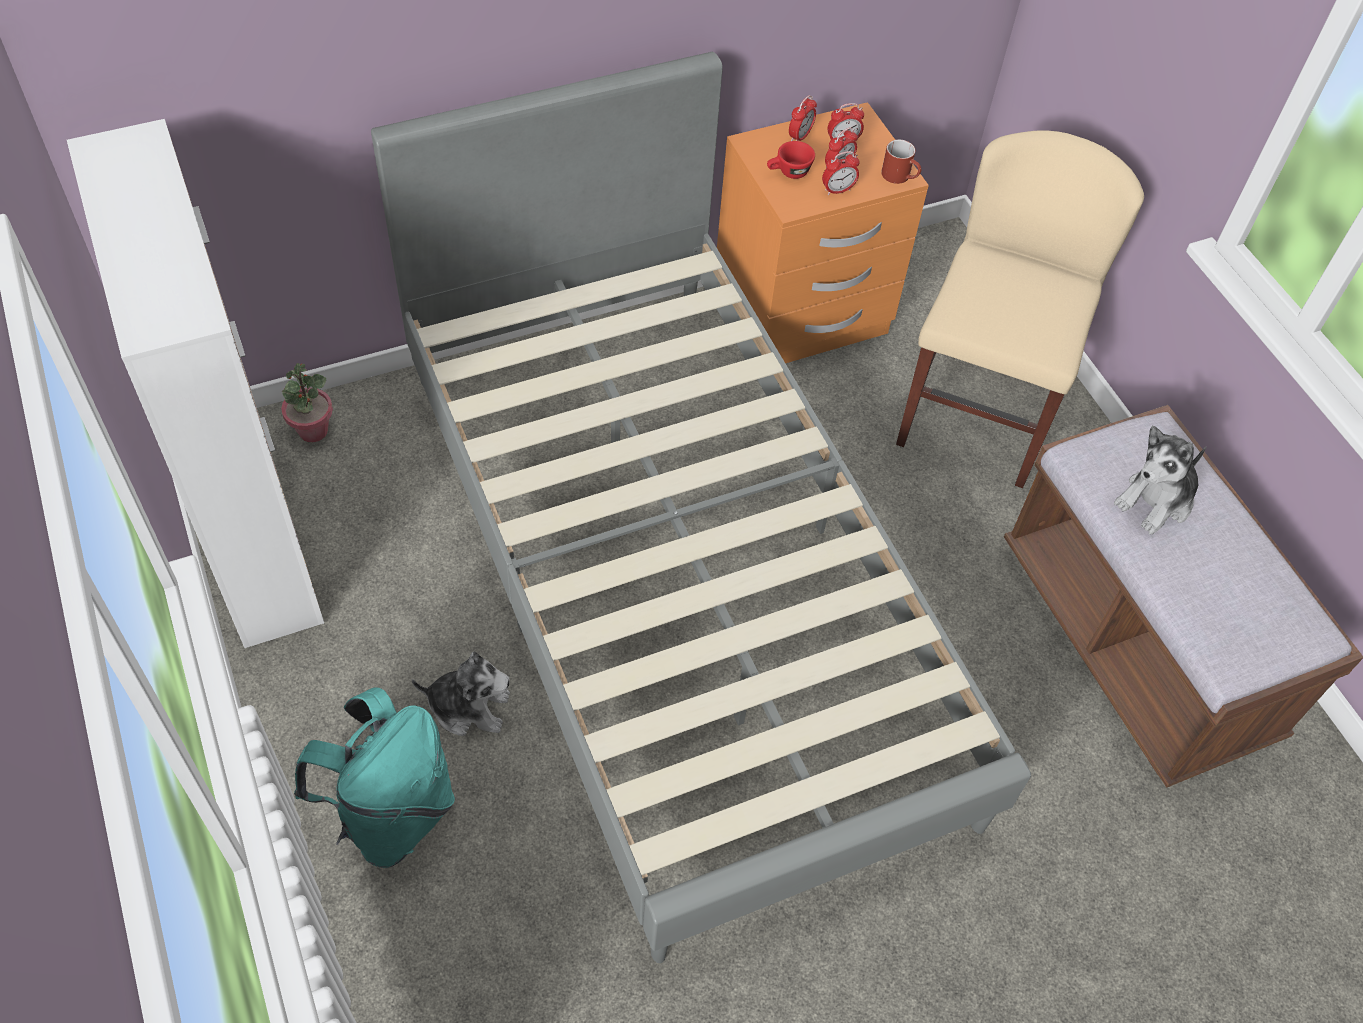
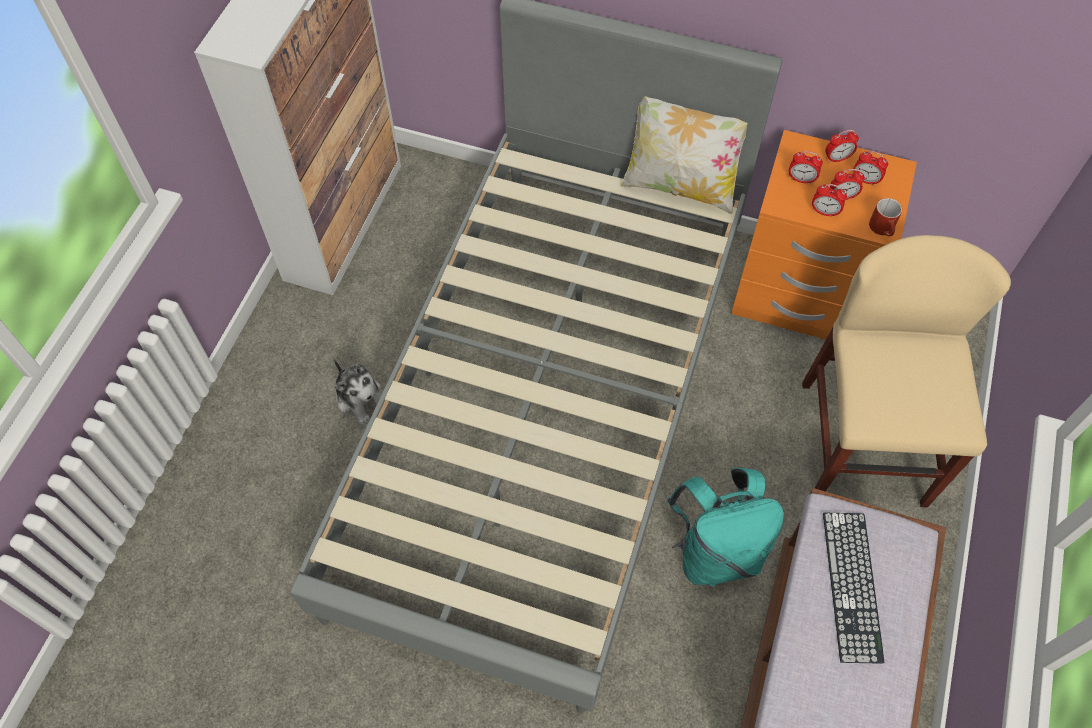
camera: 45 degrees right, 5 degrees up
(313, 430) = (428, 179): potted plant -> none
(392, 813) = (268, 427): turquoise backpack -> turquoise backpack (715, 551)
(640, 261) = (680, 186): none -> pillow
(788, 173) = (801, 179): red cup -> alarm clock
(979, 411) = (863, 443): beige chair -> beige chair turned 60 degrees counterclockwise
(1156, 500) = (852, 585): plush toy -> keyboard

